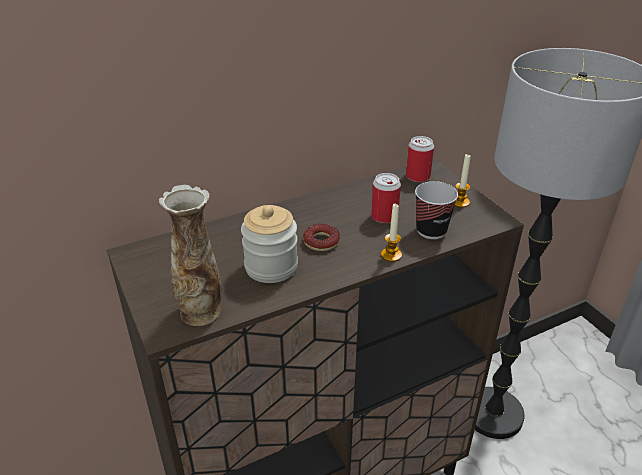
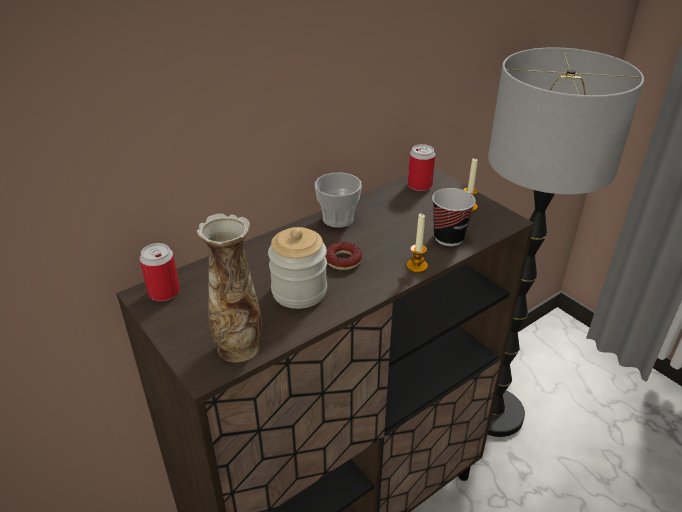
camera: 10 degrees left, 0 degrees up
(328, 202) = (338, 219): none -> cup
(384, 216) = (398, 228): can -> can (164, 292)

